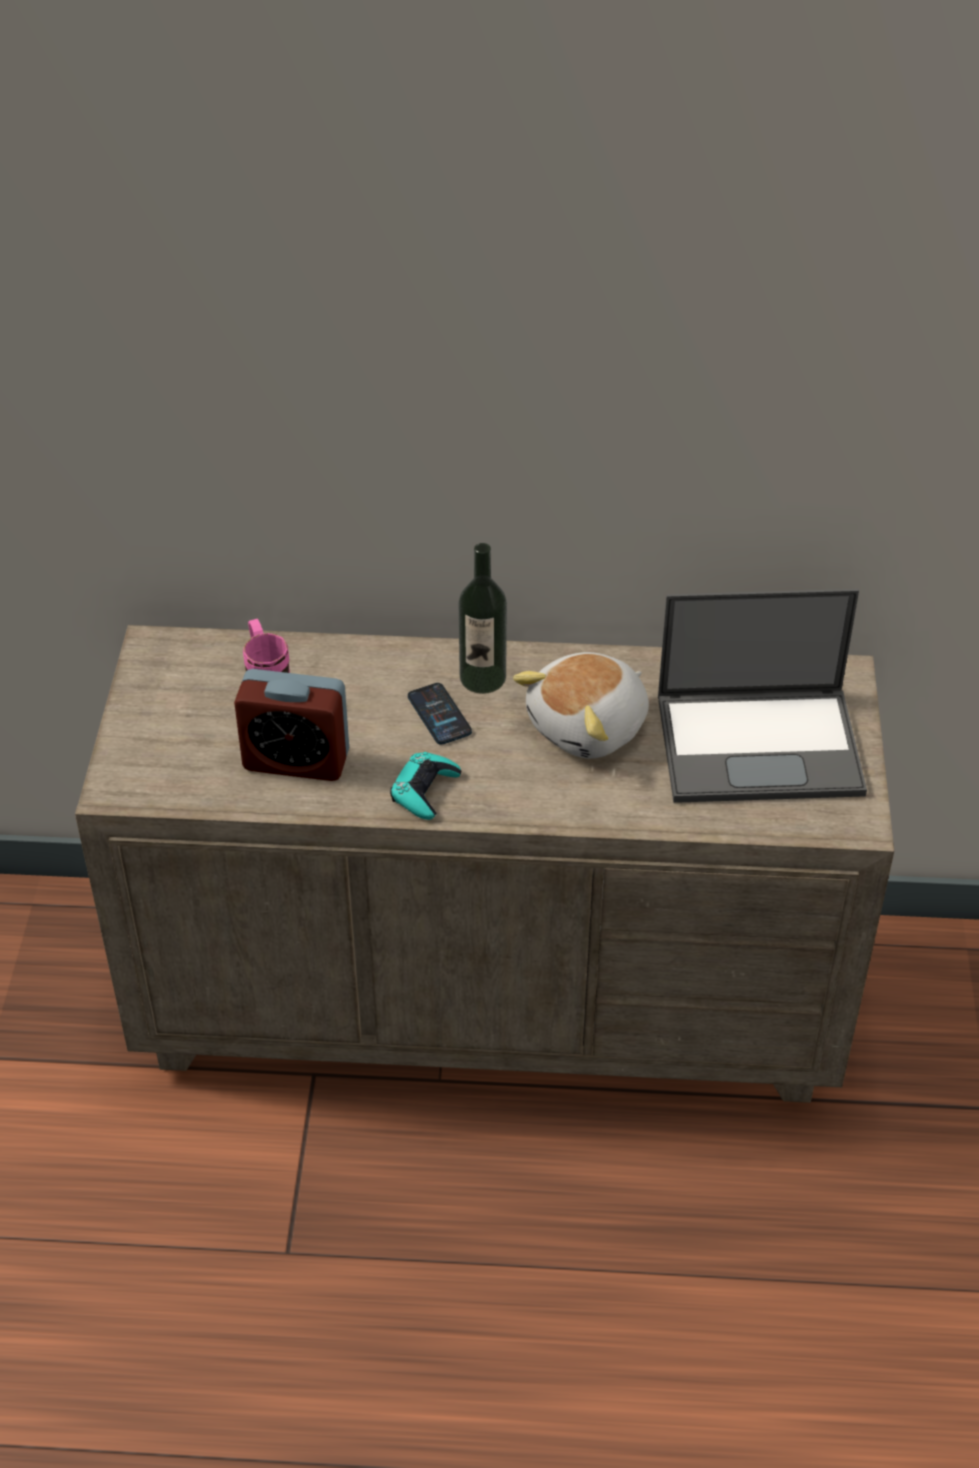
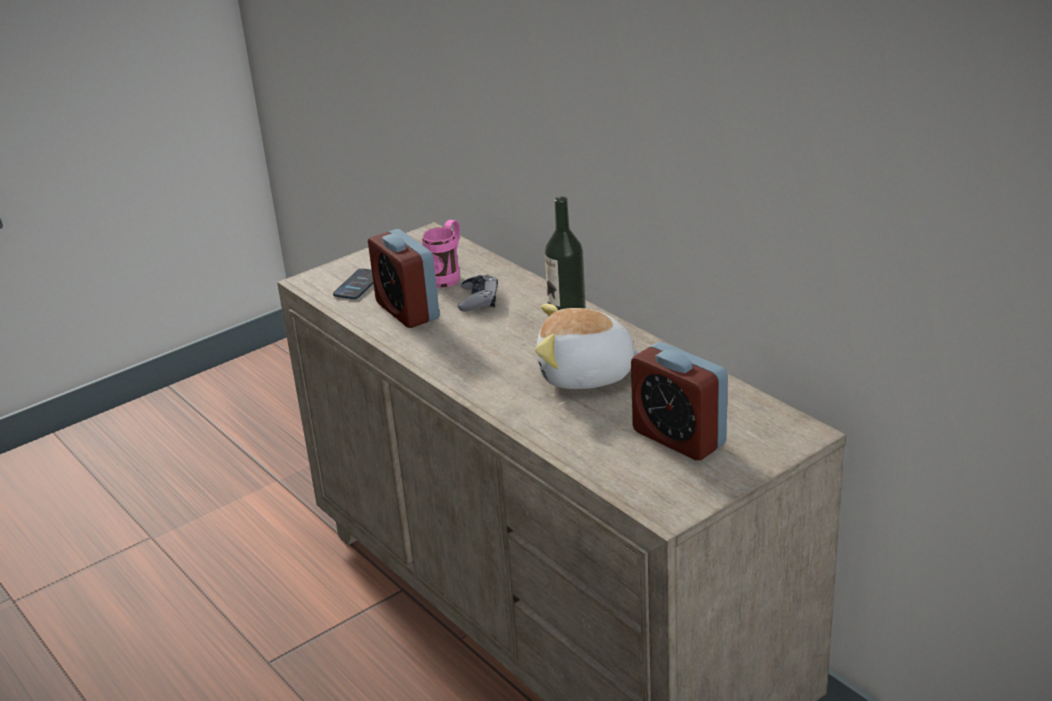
camera: 50 degrees right, 15 degrees down
(347, 700) = (478, 299): none -> grey game controller
(424, 791) = (444, 356): turquoise game controller -> none
(439, 715) = (513, 328): phone -> phone (358, 285)
(761, 744) = (679, 438): laptop -> alarm clock

